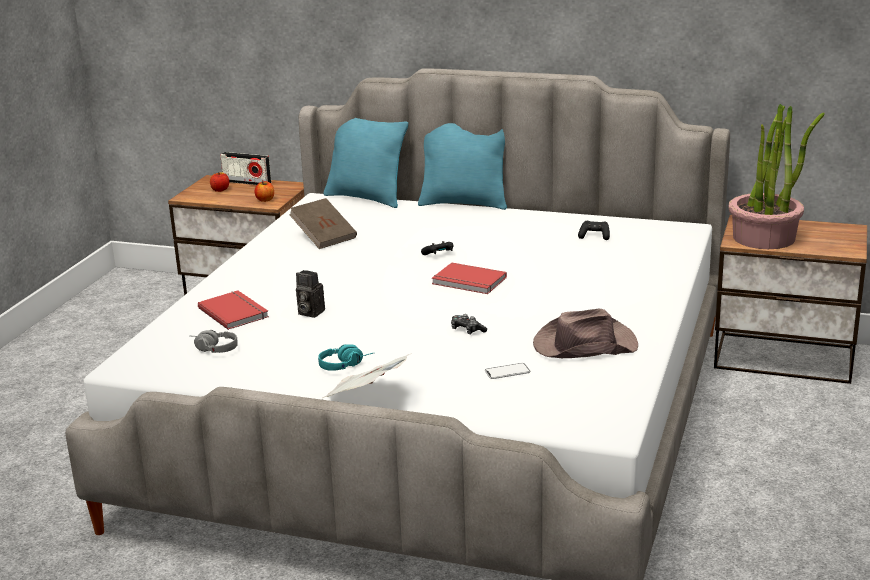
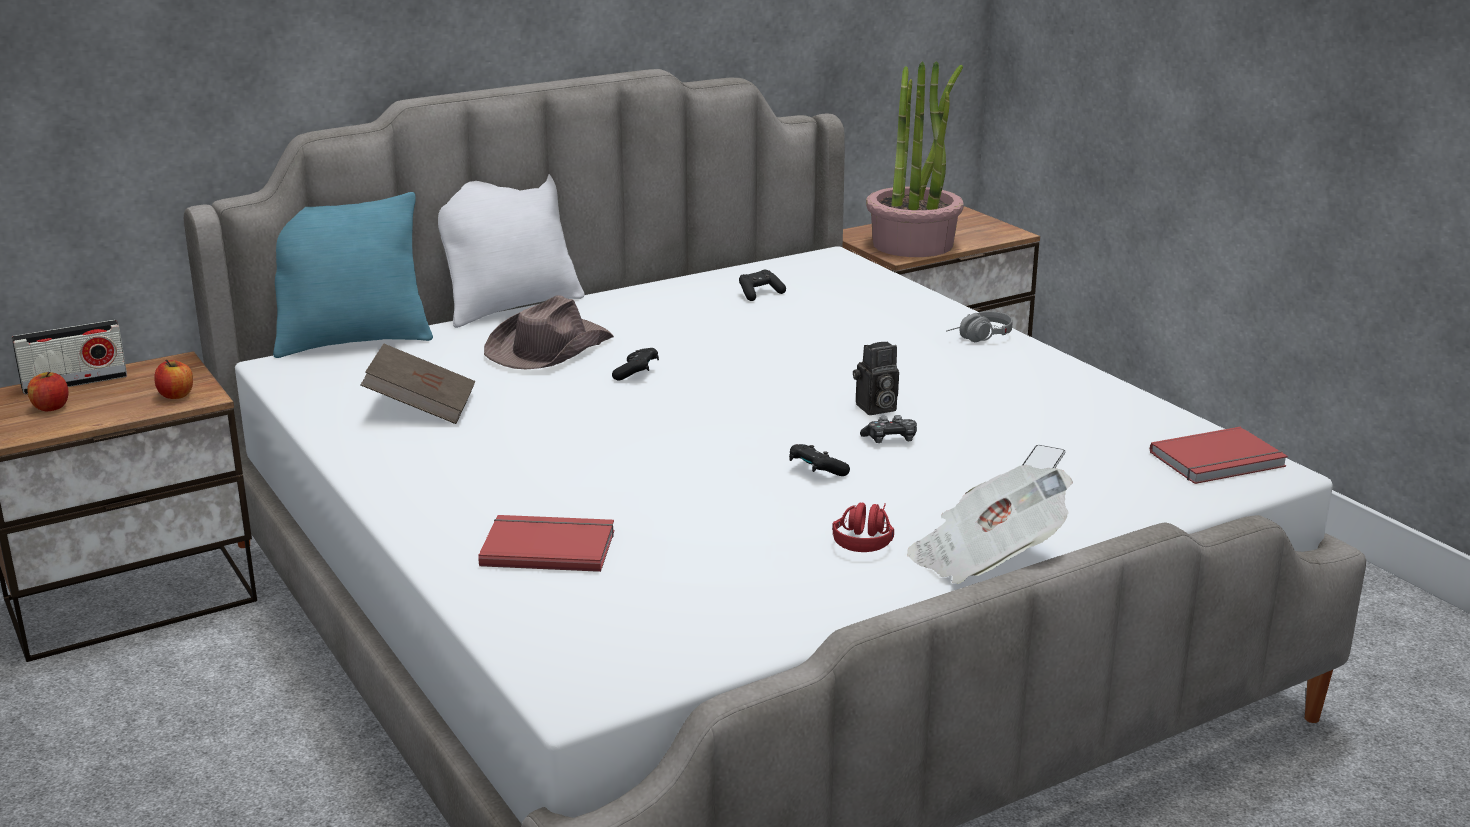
camera: 50 degrees left, 0 degrees up
(212, 349) = (646, 605): grey headphones -> grey headphones (979, 338)
(309, 312) = (654, 502): camera -> camera (875, 408)
(346, 365) = (864, 537): turquoise headphones -> red headphones
(399, 329) = (816, 471): none -> black game controller
(464, 203) = (511, 307): turquoise pillow -> white pillow
(468, 282) = (752, 389): red book -> red book (1220, 461)
(583, 345) = (1037, 403): brown hat -> brown hat (548, 348)

